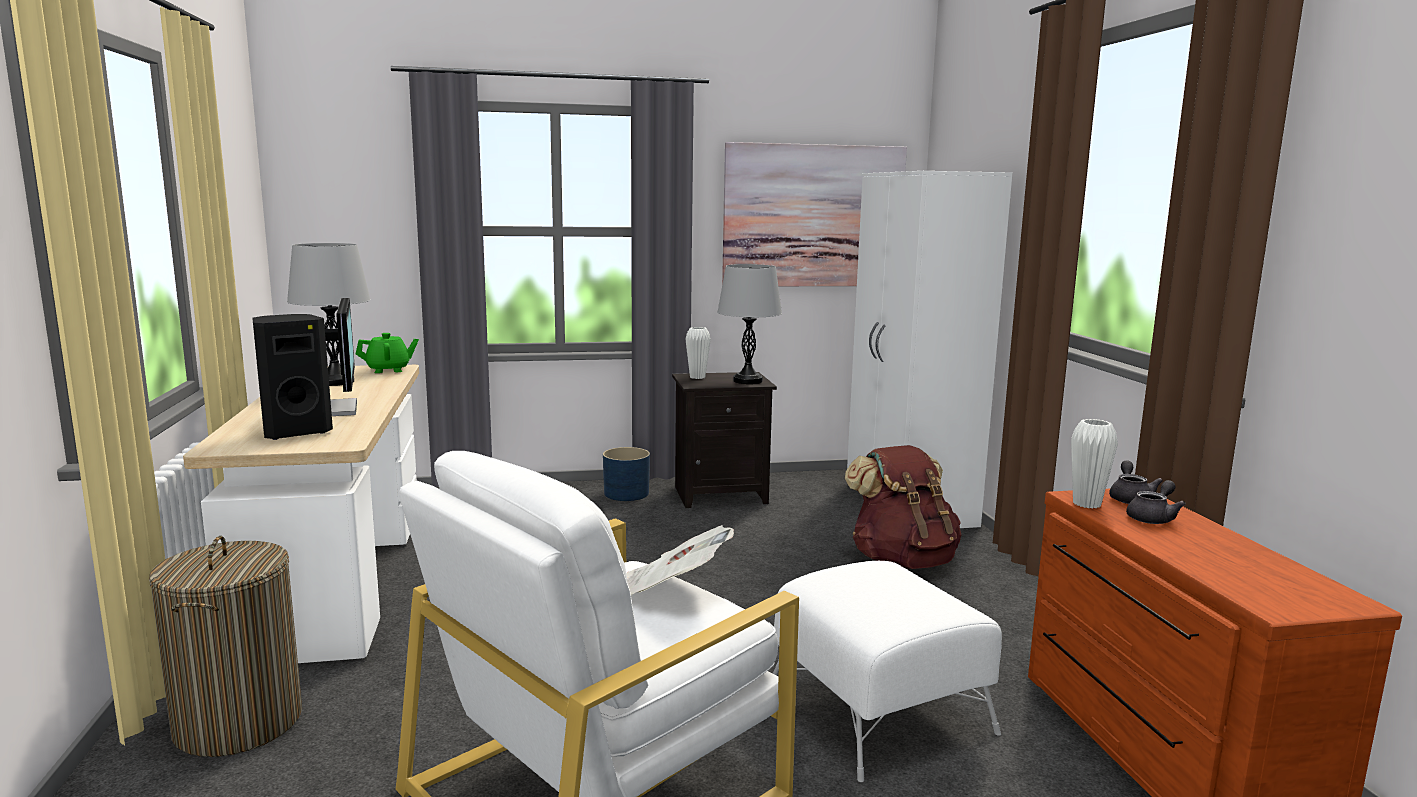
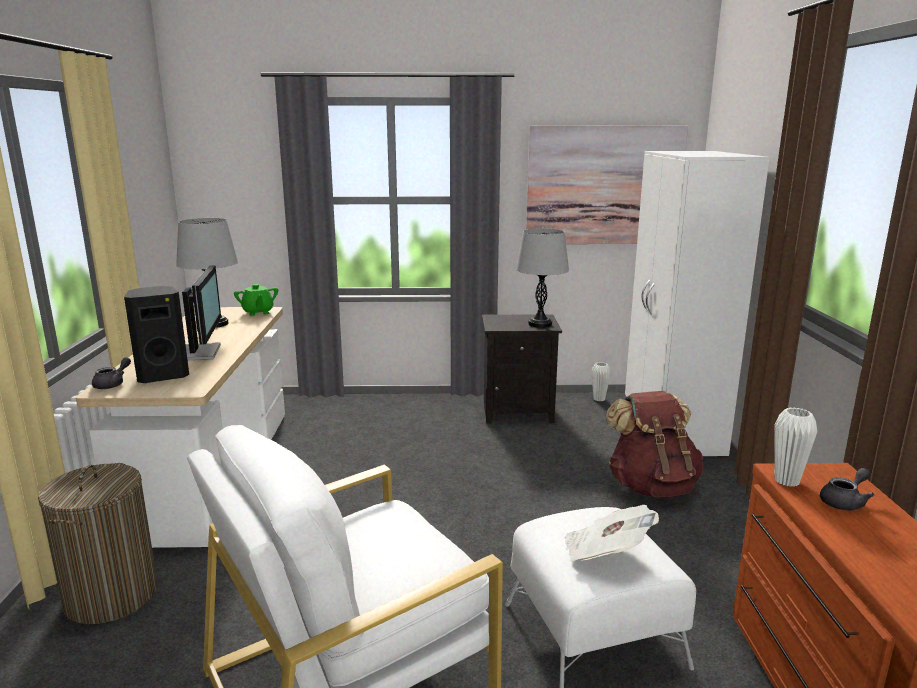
camera: 10 degrees right, 5 degrees up
(388, 370) = (258, 312): green teapot -> green teapot turned 75 degrees clockwise
(626, 494) = (444, 407): blue planter -> none
(674, 588) = (414, 535): newspaper -> newspaper (606, 553)
(697, 377) = (500, 319): white vase -> white vase (599, 399)
(1130, 498) = (830, 476): grey teapot -> grey teapot (113, 384)

